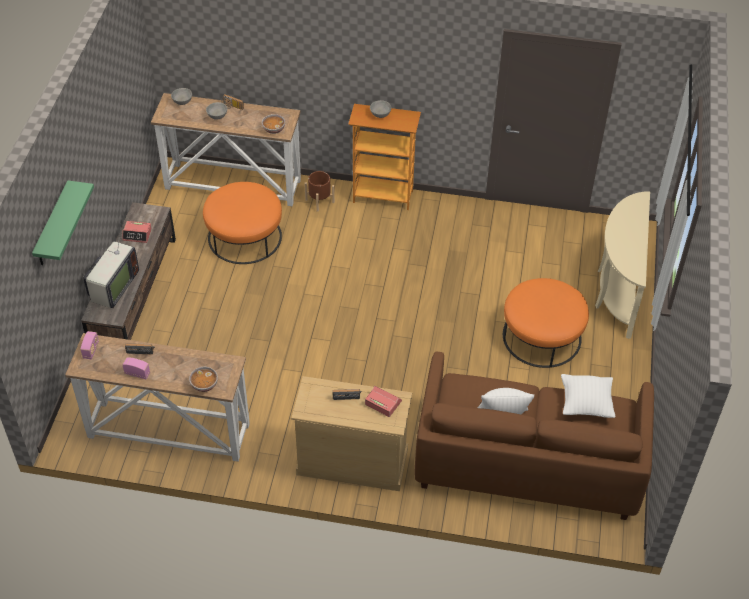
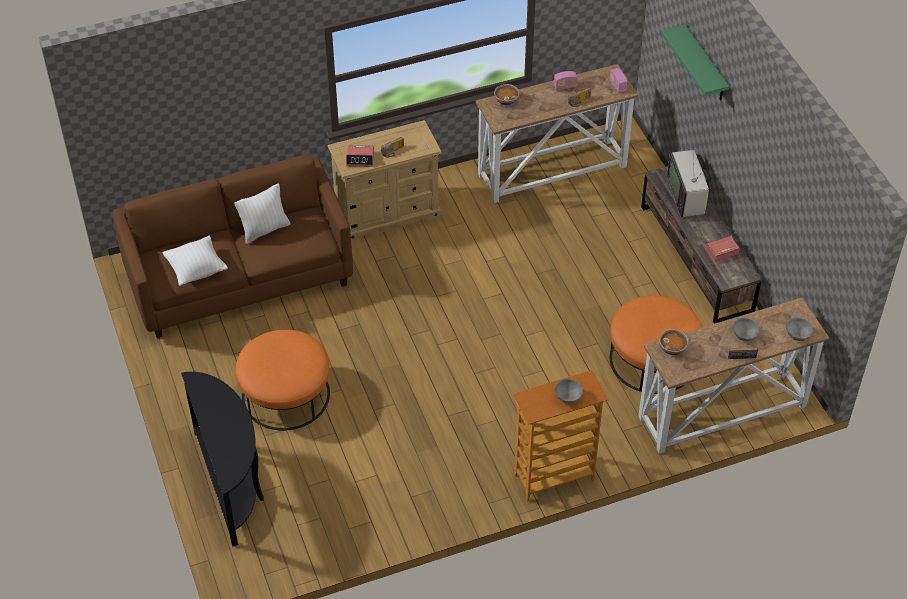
camera: 150 degrees right, 0 degrees up
(319, 201) = (616, 437): brown planter -> none
(616, 290) = (232, 483): beige console table -> black console table

